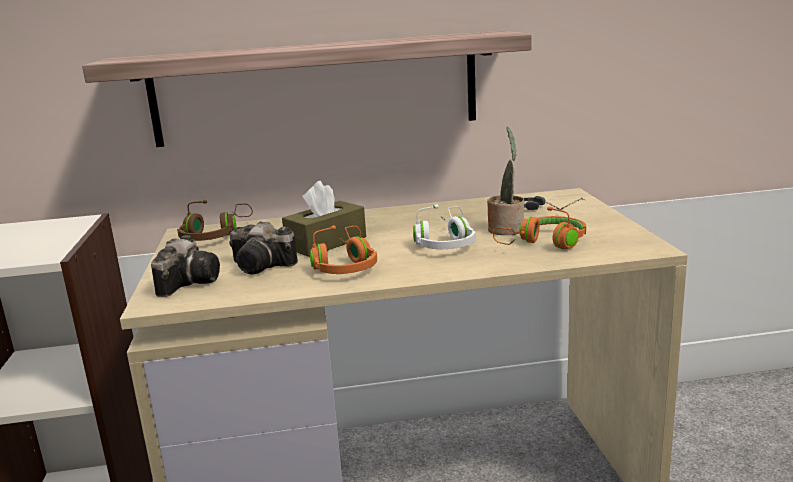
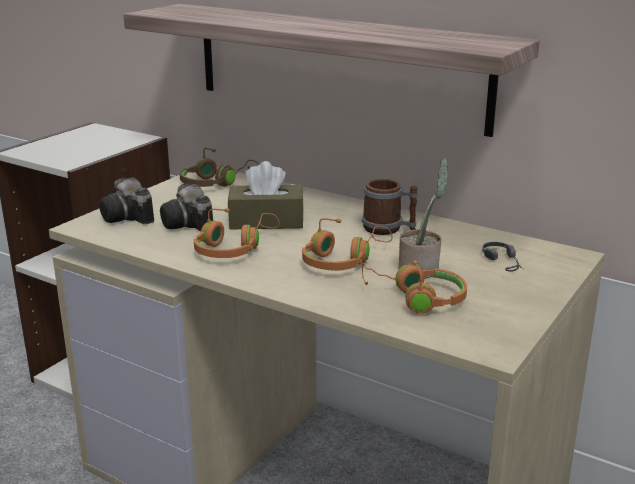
camera: 40 degrees right, 5 degrees up
(190, 281) = (128, 217): camera -> camera turned 90 degrees clockwise
(429, 217) = (389, 229): none -> mug
(445, 243) = (343, 260): white headphones -> orange headphones

